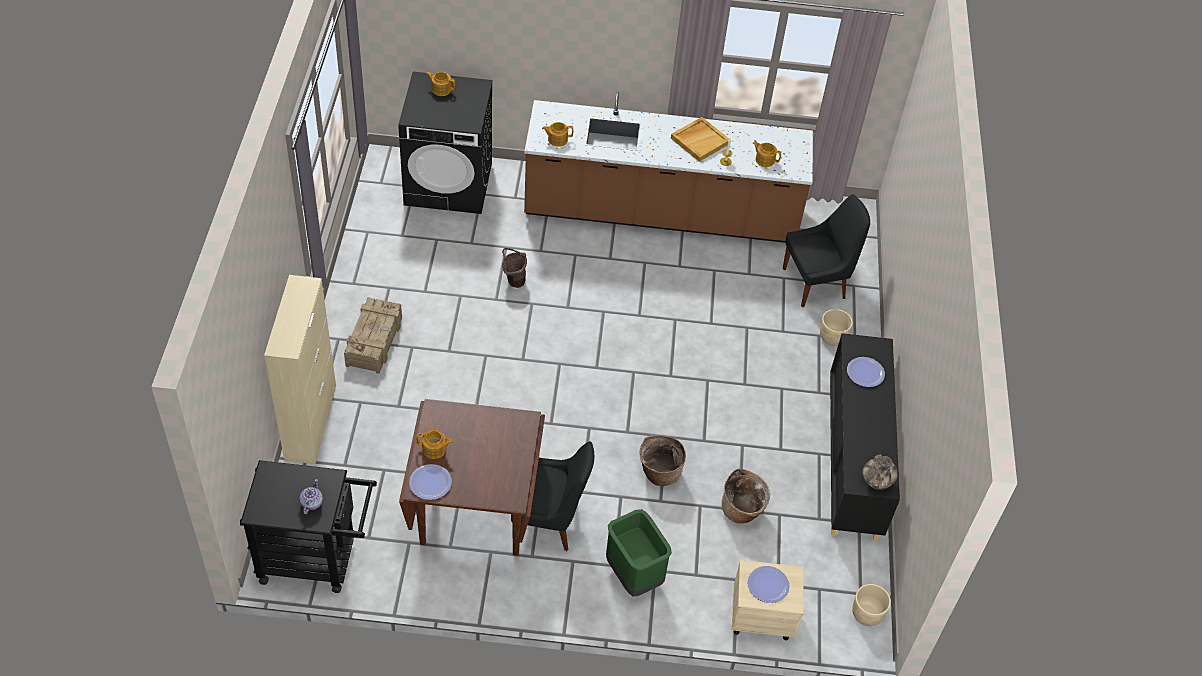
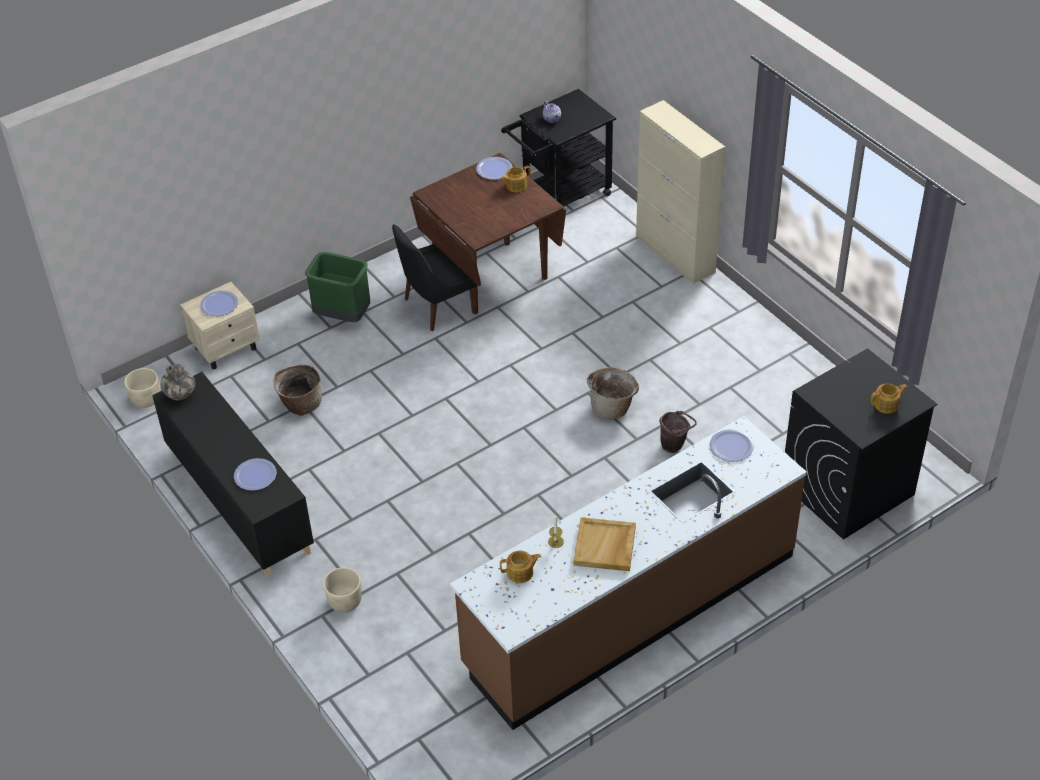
camera: 145 degrees right, 5 degrees down
(375, 341) = (711, 328): crate -> none
(557, 139) = (731, 447): teapot -> plate
(659, 472) = (390, 387): basket -> basket (612, 407)
(816, 283) = (407, 649): black chair -> none

